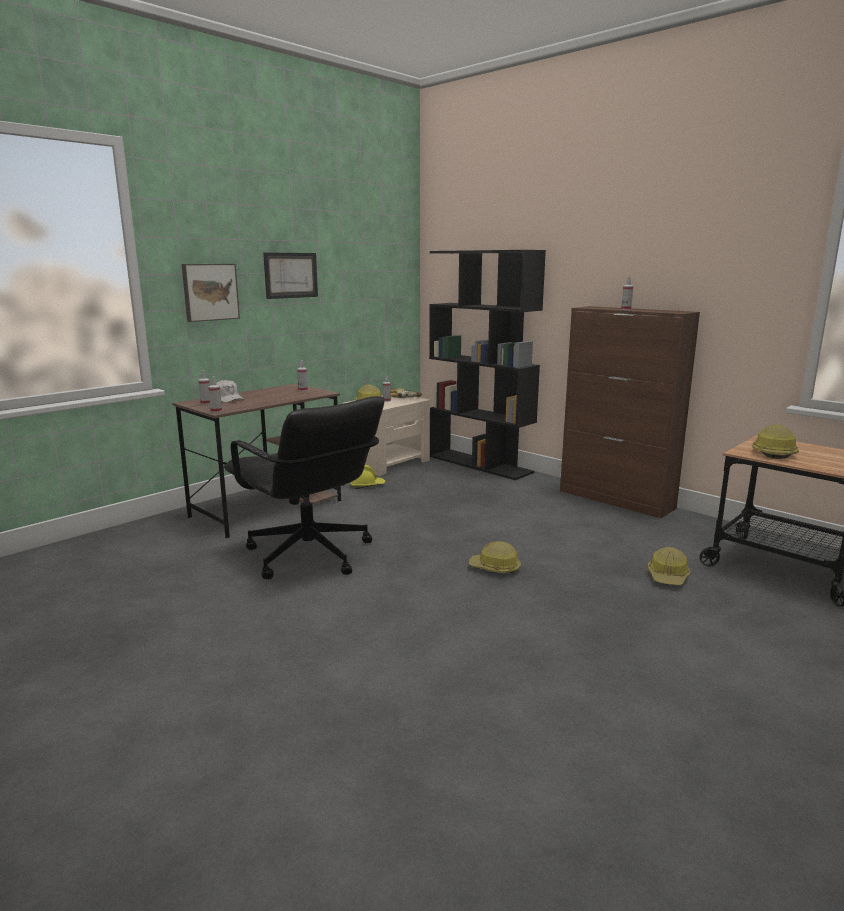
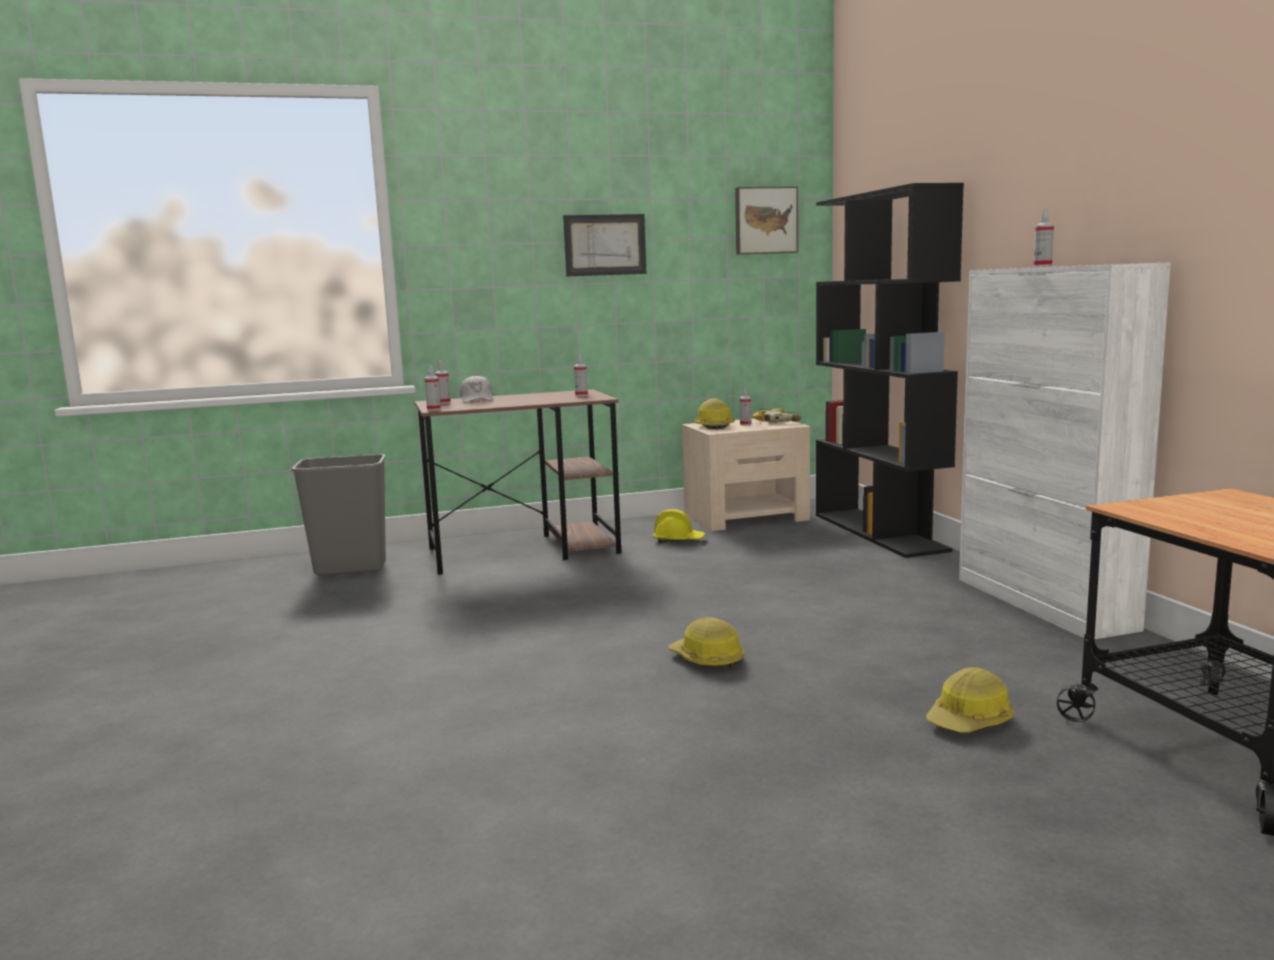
camera: 30 degrees right, 5 degrees down
(143, 544) = (351, 568): none -> grey trash can
(210, 292) = (485, 267): picture -> picture (765, 220)
(309, 555) = (498, 606): black office chair -> none
(616, 499) = (1043, 604): brown cabinet -> white cabinet
(772, 452) = (1192, 512): hard hat -> none

